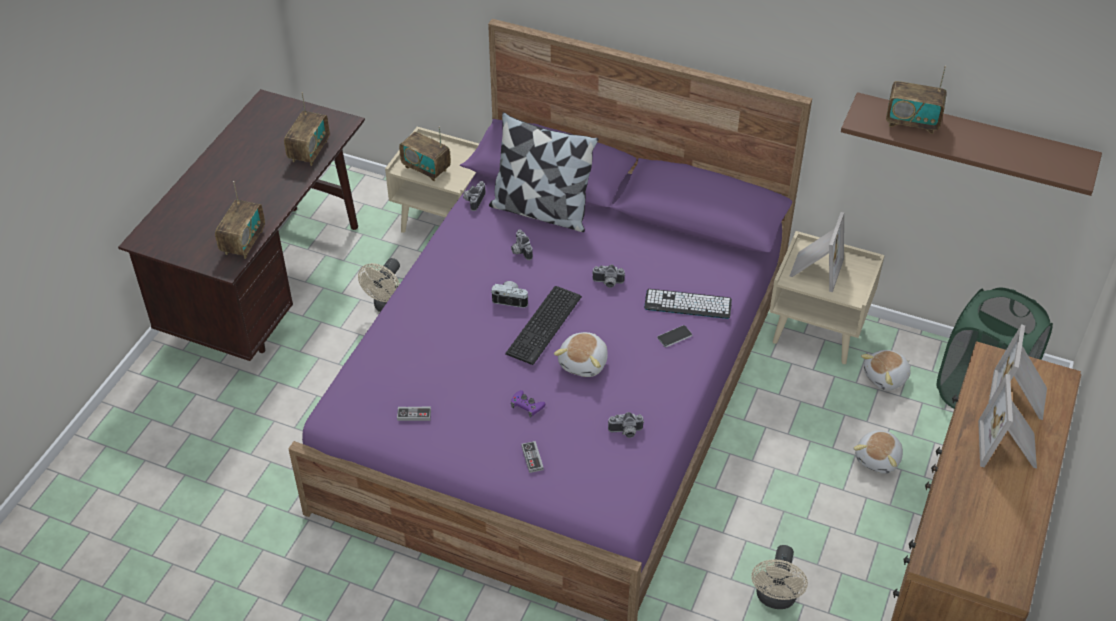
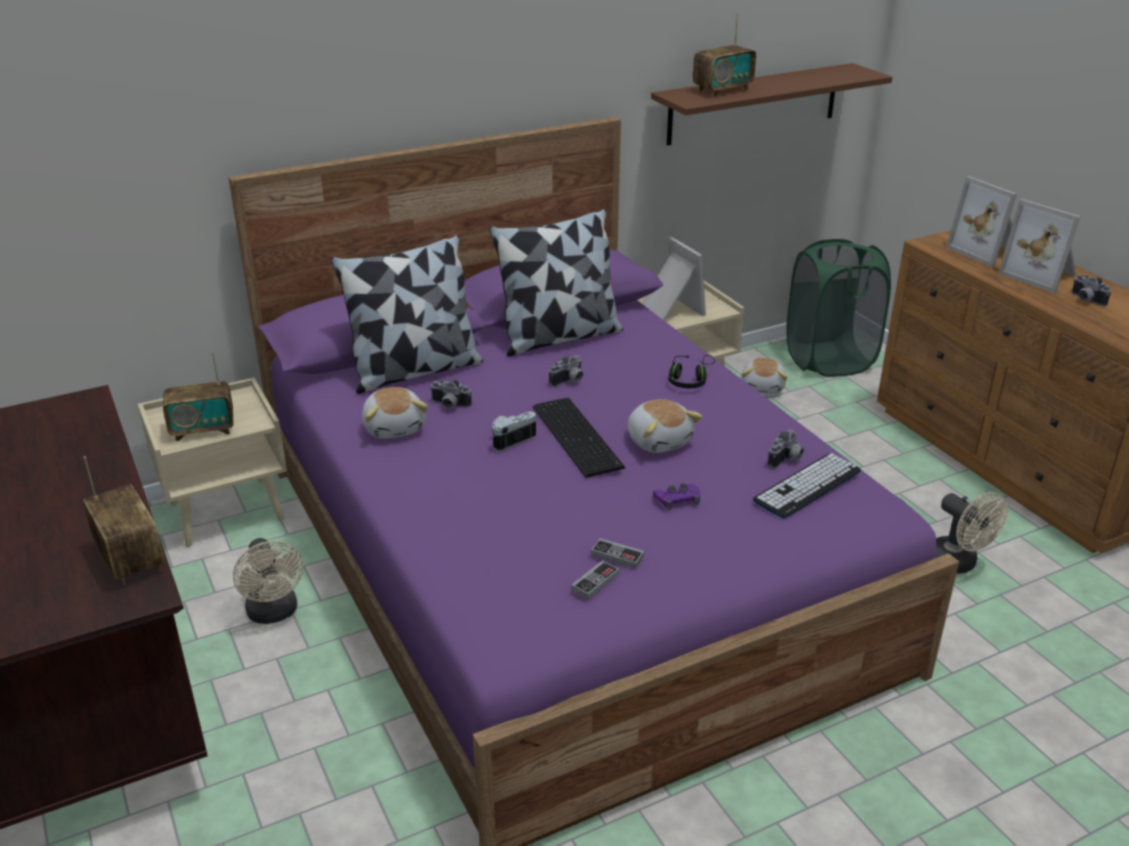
camera: 50 degrees left, 15 degrees down
(309, 151) = (81, 441): radio -> none
(473, 200) = (331, 398): camera -> camera (1085, 300)
(532, 458) = (761, 530): game controller -> game controller (617, 556)
(658, 244) = (559, 337): none -> pillow
(674, 336) = (690, 380): phone -> black headphones
(688, 304) = (657, 356): keyboard -> keyboard (807, 486)
(878, 459) = (847, 433): plush toy -> plush toy (395, 427)

